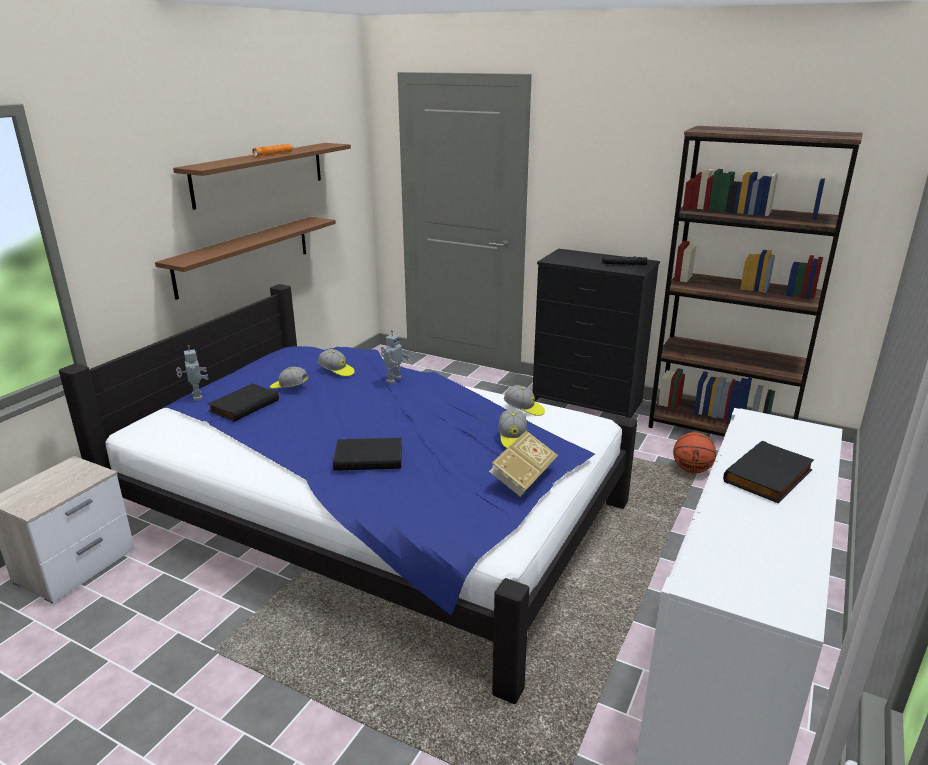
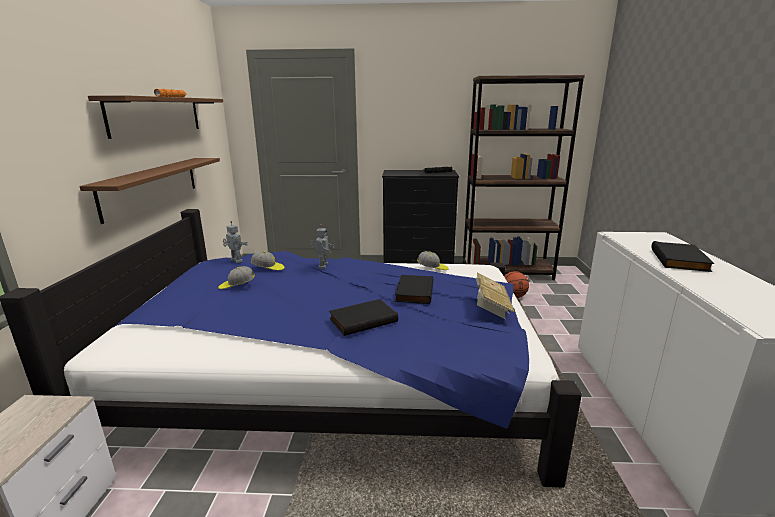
camera: 25 degrees left, 5 degrees down
(196, 397) = (149, 309): toy robot -> toy robot (235, 261)
(243, 405) = (206, 306): black book -> black book (413, 292)
(512, 438) = (452, 285): cap -> none

